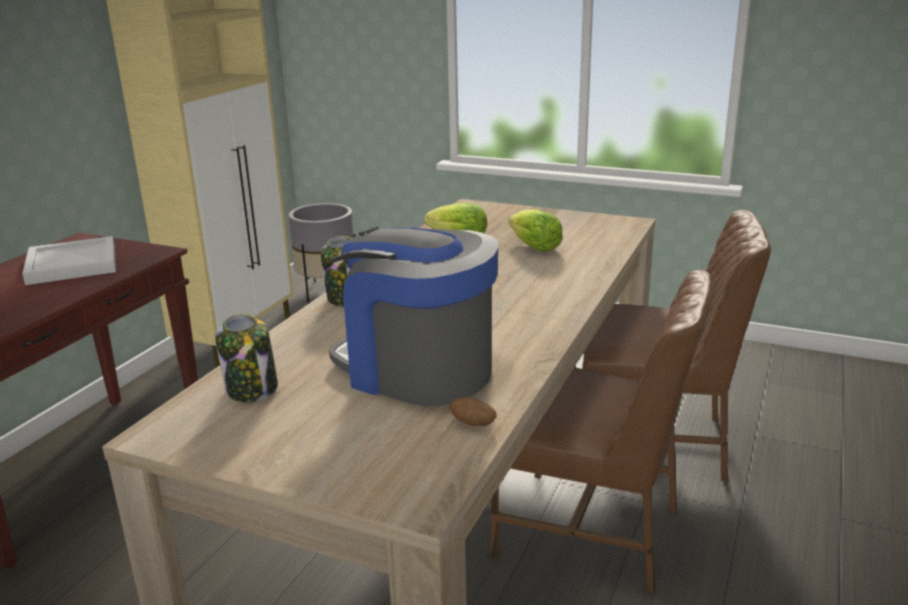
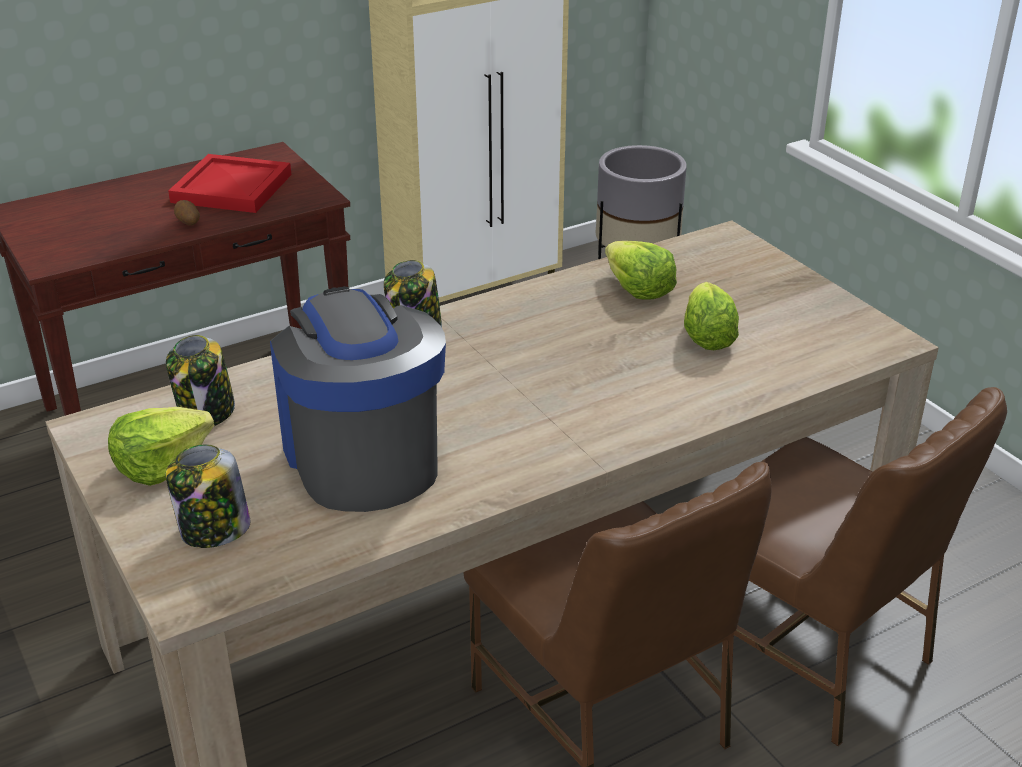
camera: 35 degrees right, 10 degrees up
(71, 265) = (230, 188): white tray -> red tray
(261, 432) = (161, 464): none -> lettuce
(372, 452) = (213, 530): none -> jar
(472, 424) = (327, 544): potato -> potato (188, 223)

